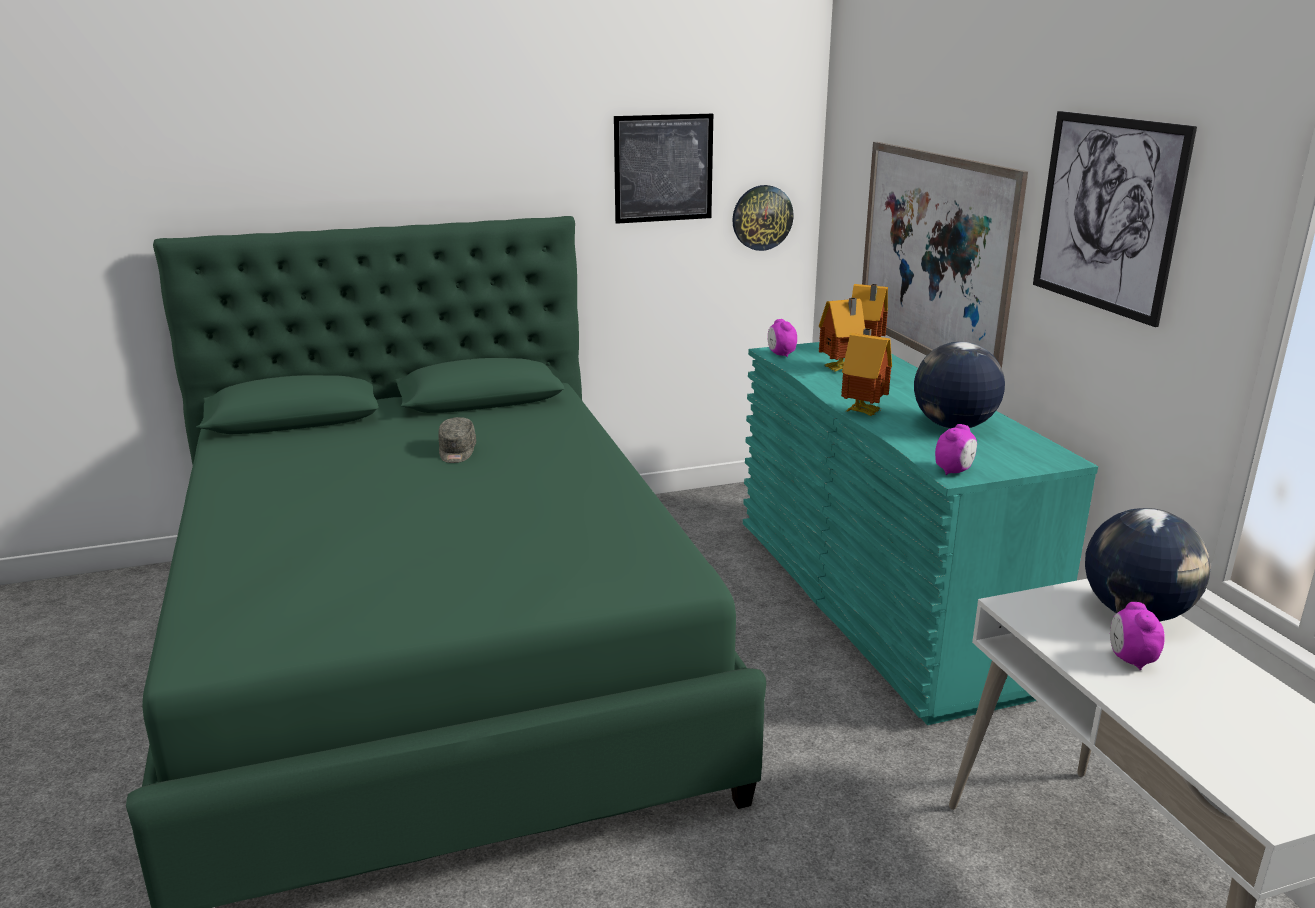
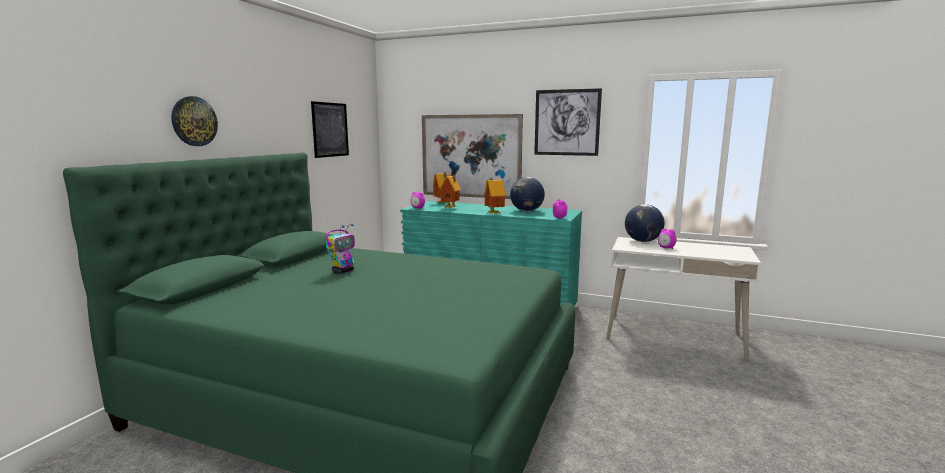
camera: 50 degrees left, 10 degrees down
(457, 452) = (343, 271): grey cap -> toy robot
(762, 217) = (364, 155): wall clock -> wall clock (194, 121)

